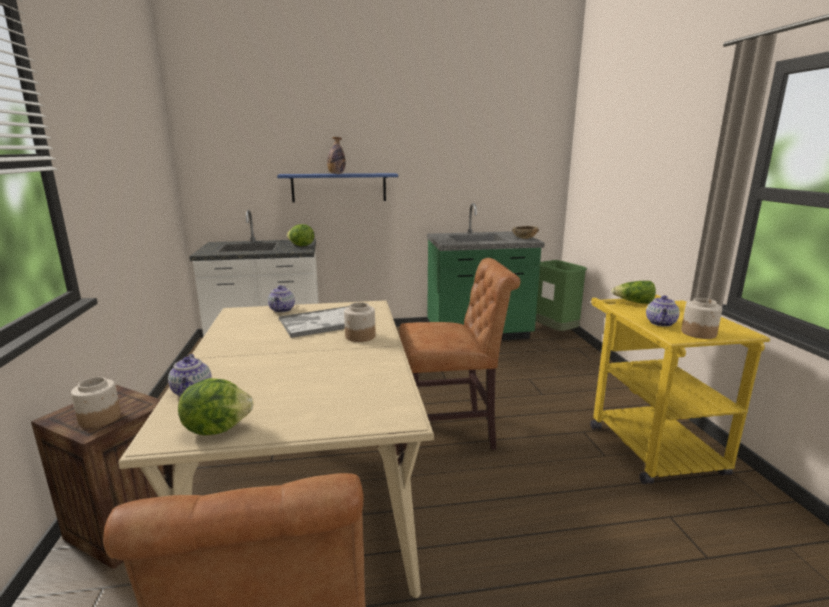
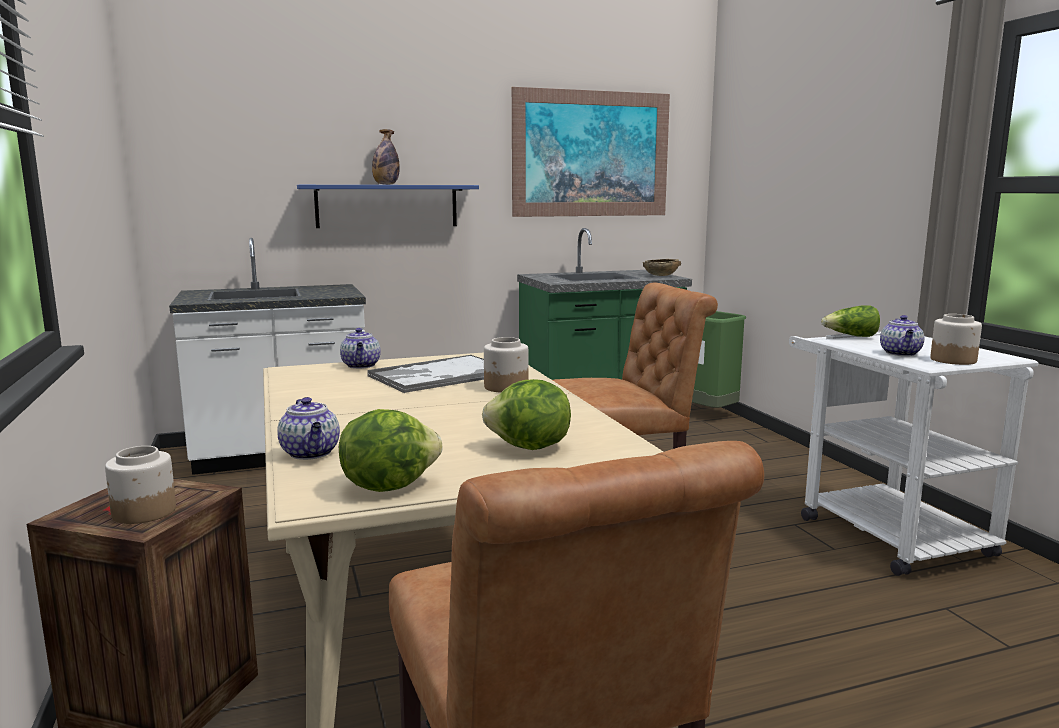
camera: 10 degrees left, 5 degrees down
(301, 246) = (339, 291): lettuce -> lettuce (529, 448)
(482, 150) = (591, 154): none -> picture
(647, 443) = (882, 530): yellow cart -> white cart

